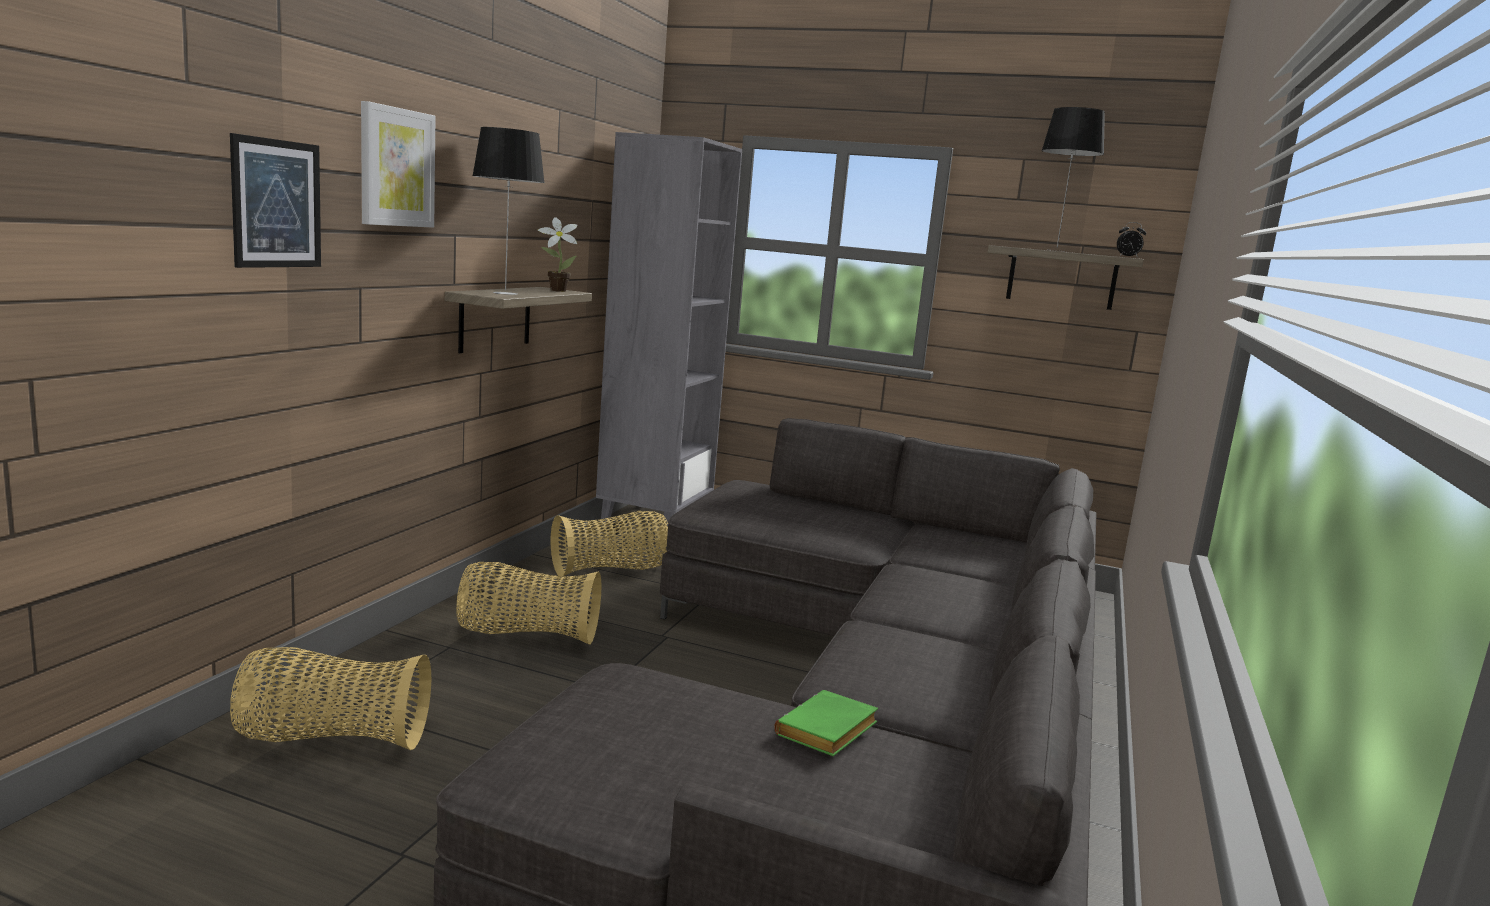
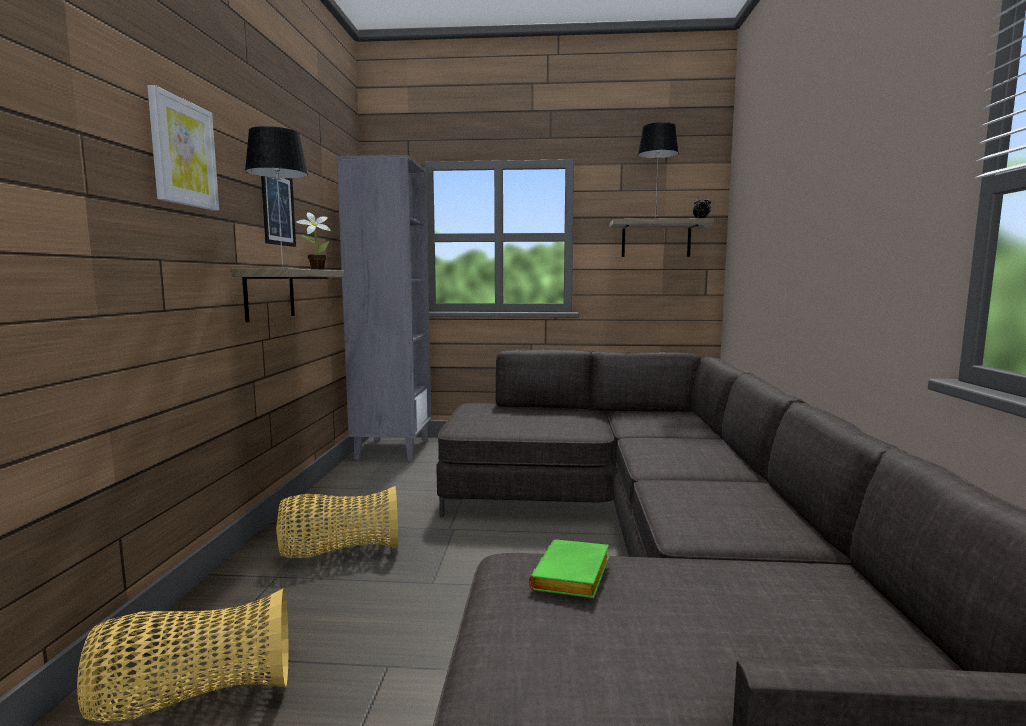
camera: 15 degrees left, 5 degrees down
(277, 204) = (74, 167): picture -> picture (278, 208)
(611, 570) = (381, 488): basket -> none
(827, 733) = (730, 574): green book -> green book (573, 577)

